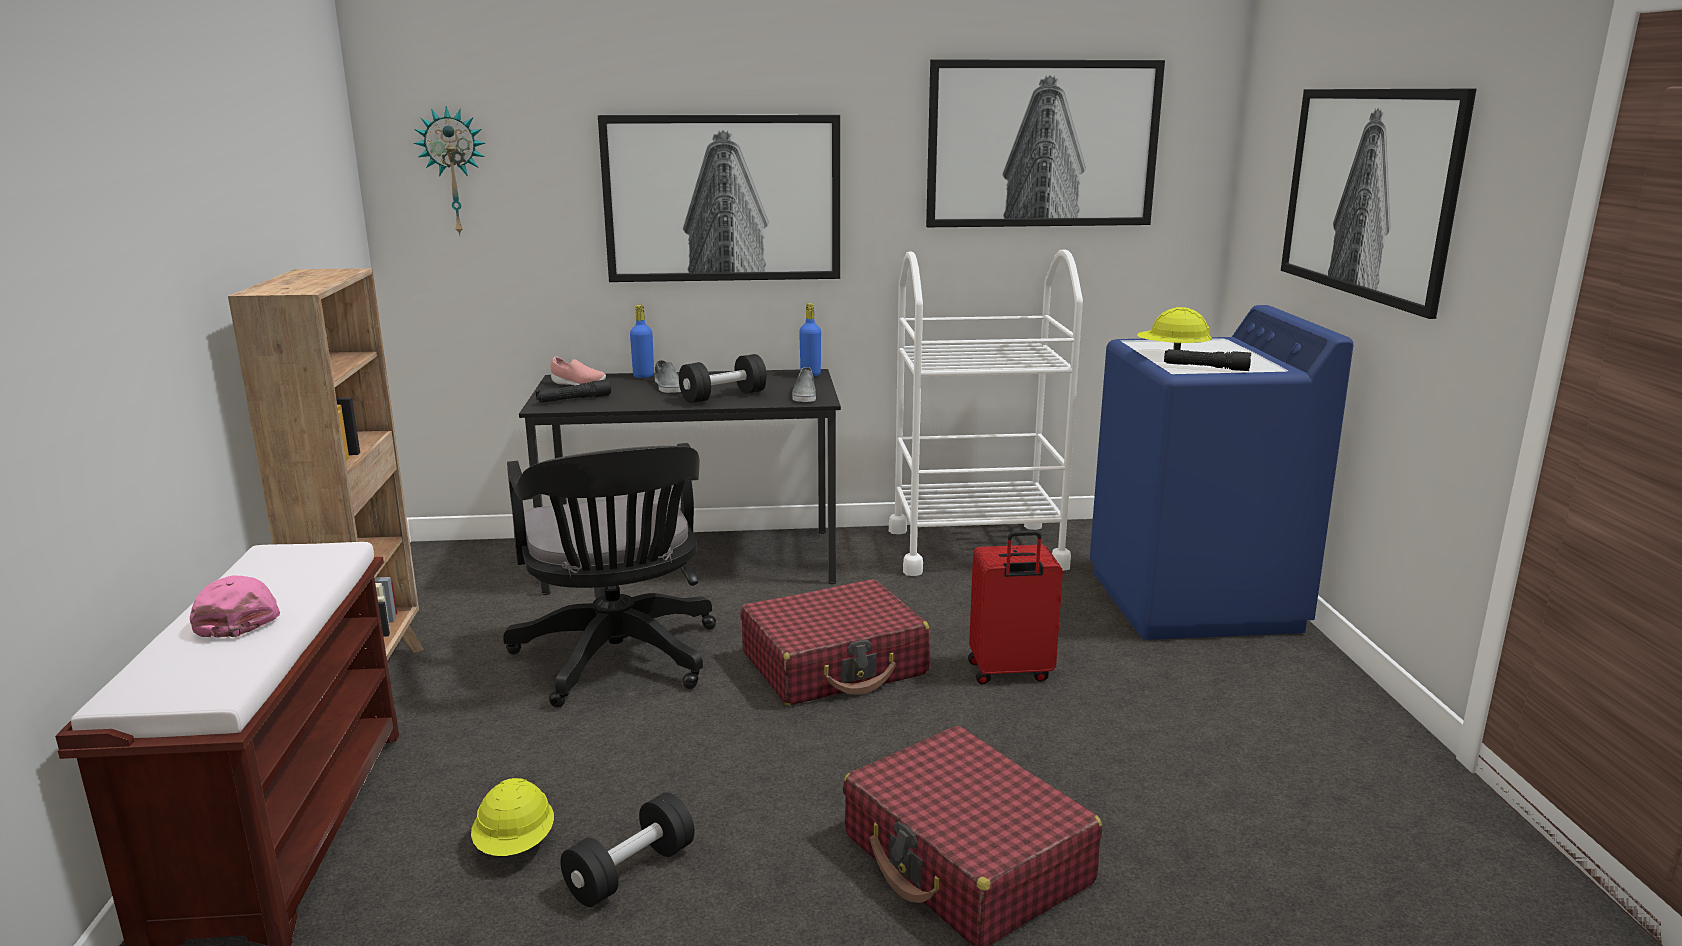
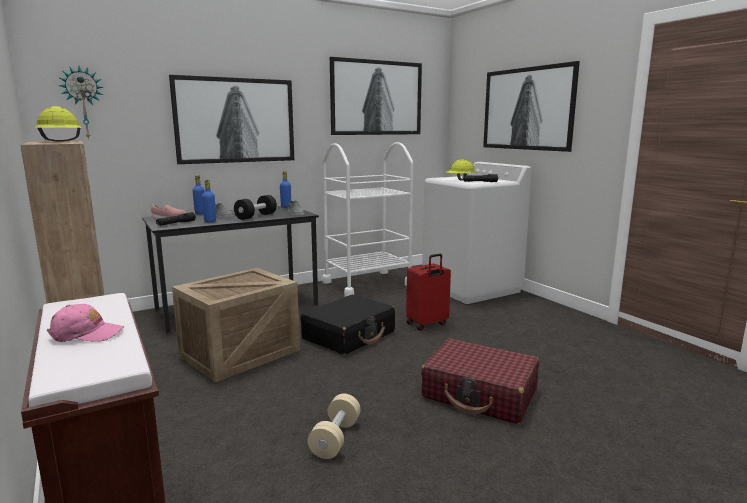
camera: 25 degrees left, 5 degrees down
(238, 617) = (86, 333): pink cap -> pink cap turned 135 degrees clockwise
(516, 845) = (262, 444): yellow hard hat -> yellow hard hat (61, 141)
(619, 661) = (239, 354): black office chair -> crate
(630, 872) = (335, 438): black dumbbell -> beige dumbbell
(632, 401) = (210, 221): none -> blue bottle
(835, 664) = (349, 335): red suitcase -> black suitcase
(1194, 600) = (471, 288): blue washing machine -> white washing machine

